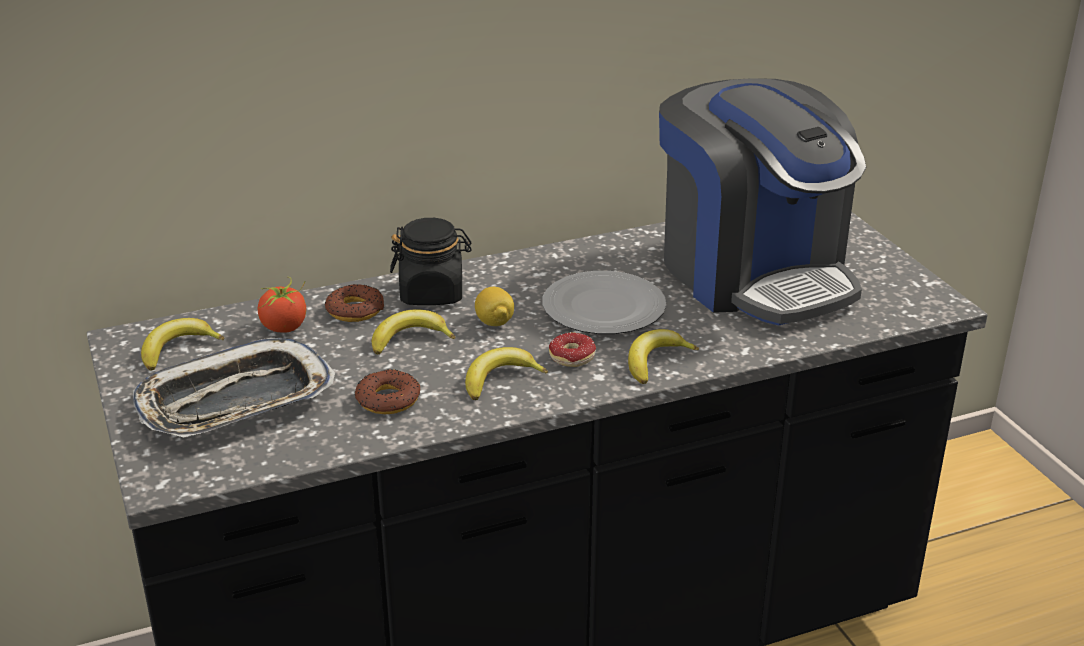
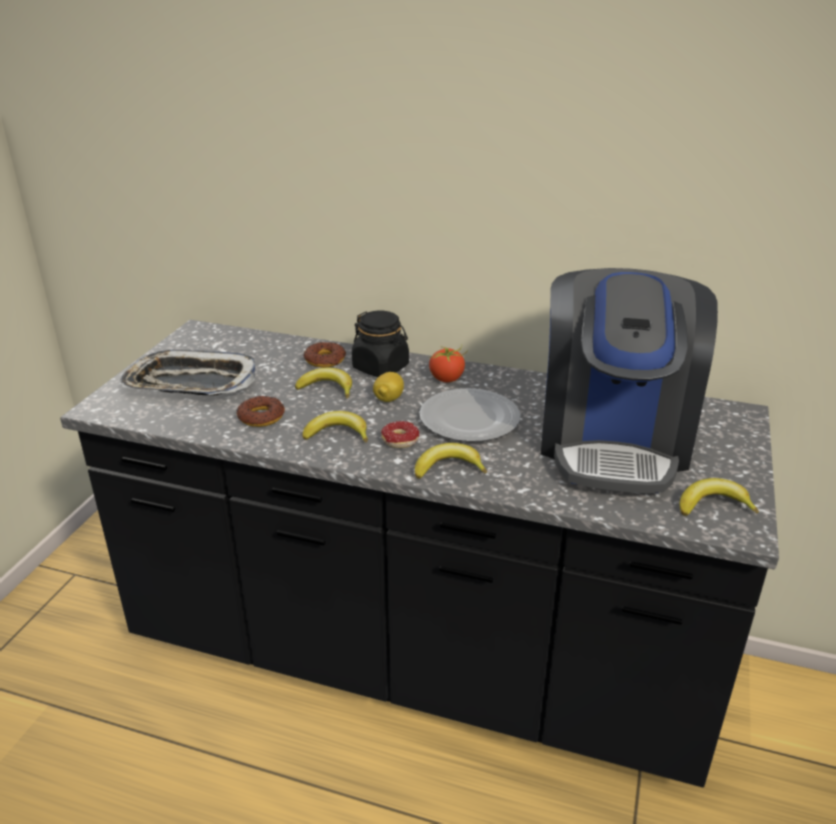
camera: 40 degrees right, 0 degrees up
(177, 349) = (210, 344): banana -> banana (713, 505)
(284, 327) = (276, 354): tomato -> tomato (447, 378)

